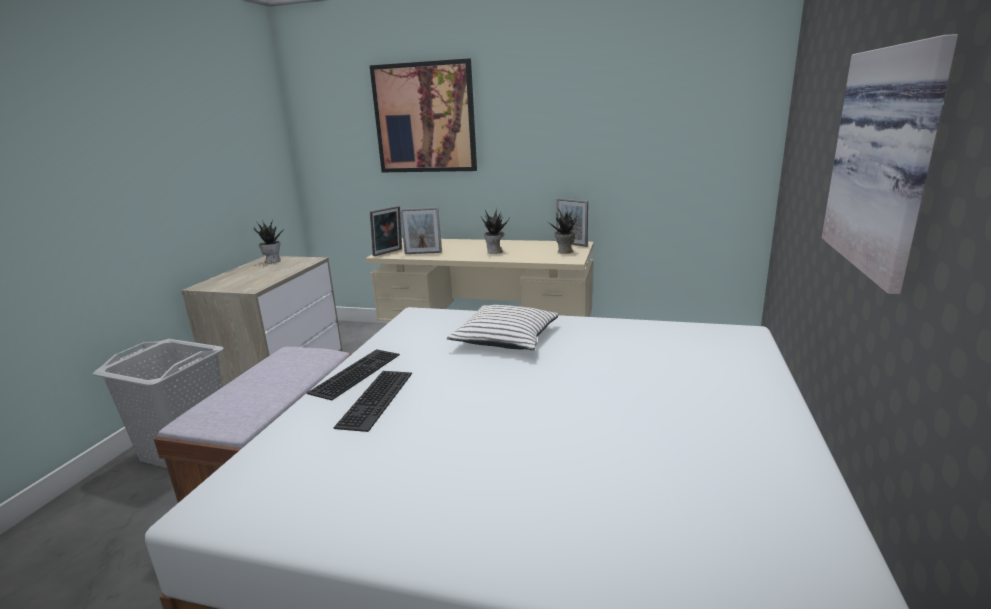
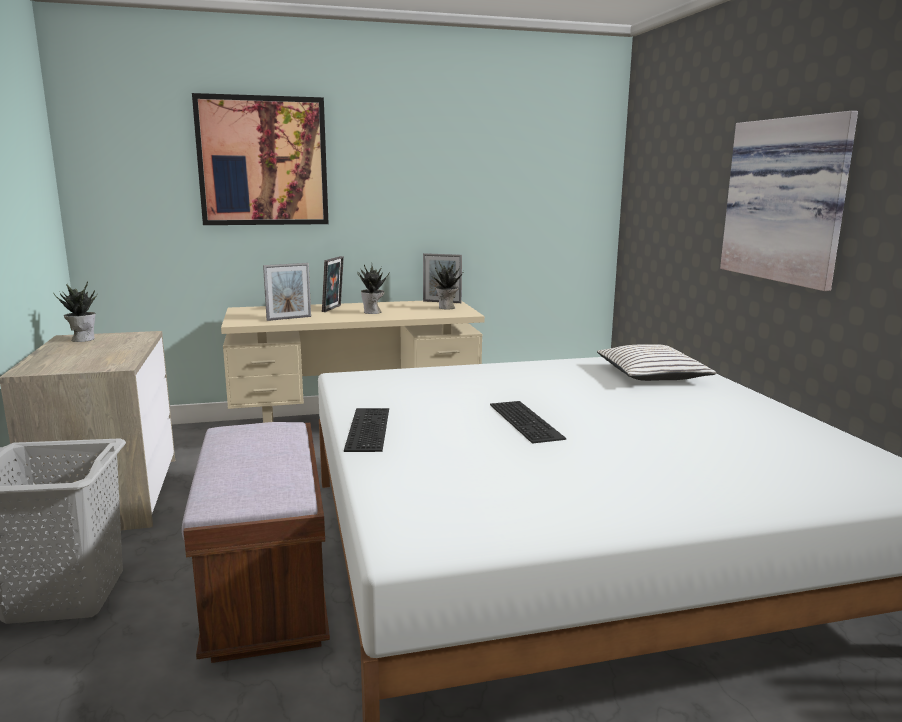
camera: 30 degrees left, 5 degrees down
(378, 399) = (430, 443): keyboard -> keyboard (528, 421)
(388, 252) = (243, 321): picture frame -> picture frame (333, 308)
(506, 338) = (474, 384): white pillow -> white pillow (652, 374)

